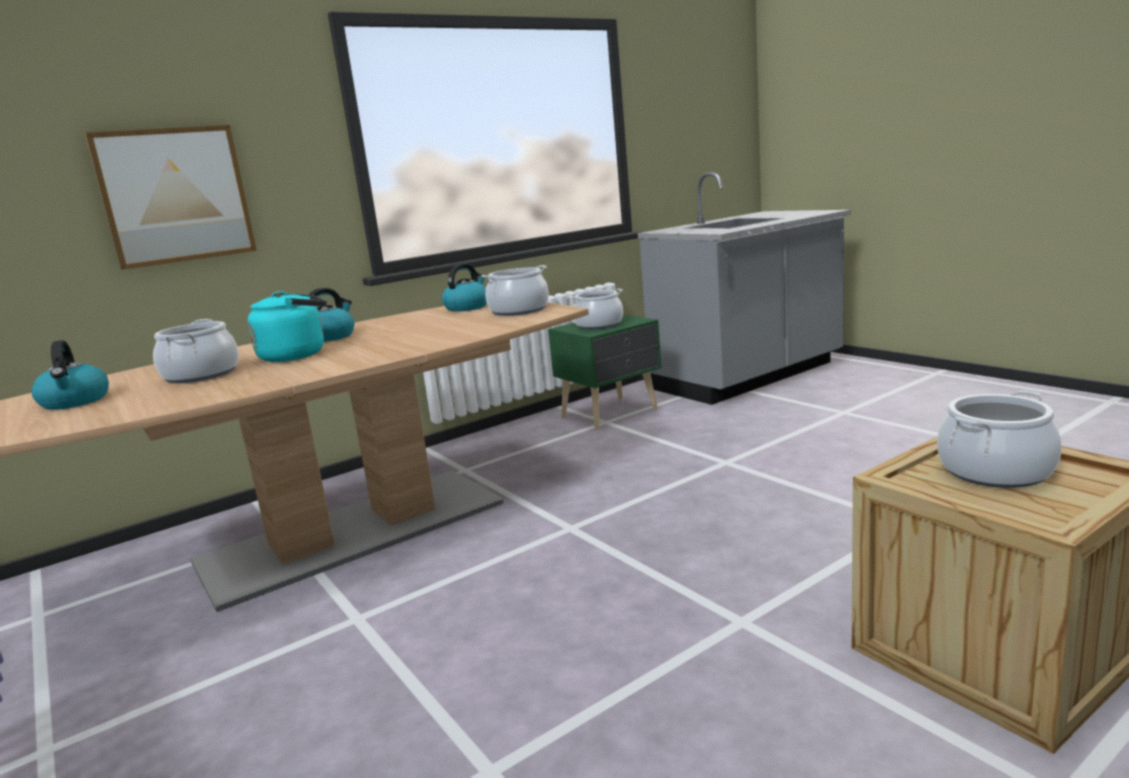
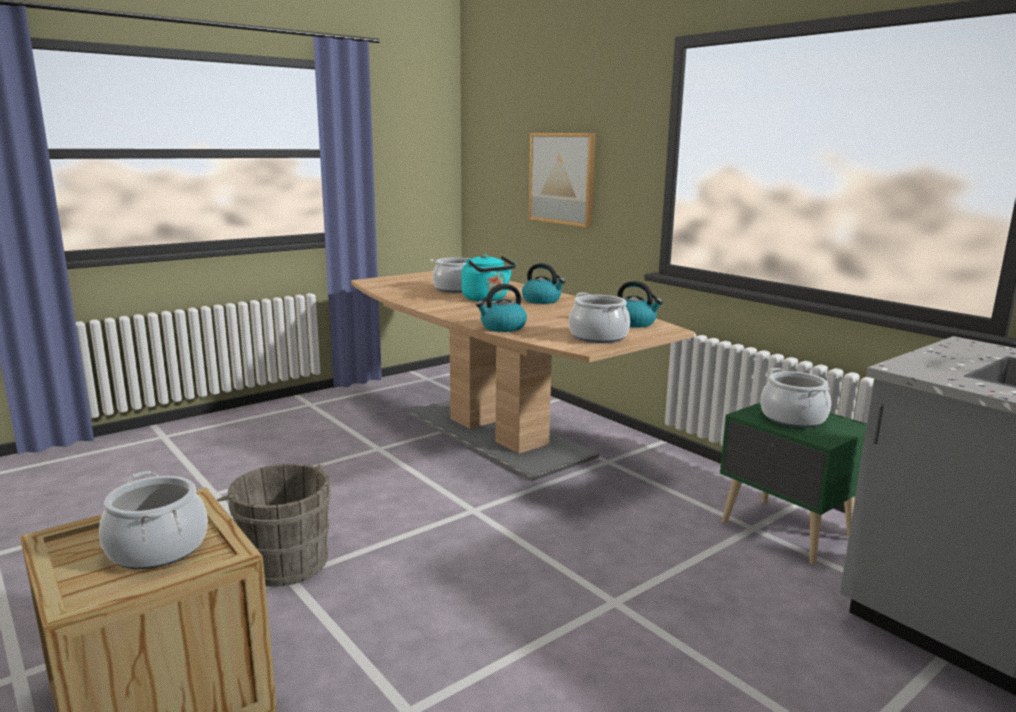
camera: 85 degrees right, 0 degrees up
(75, 402) = (421, 279): kettle -> kettle (502, 327)
(707, 634) = (283, 561): none -> grey bucket

